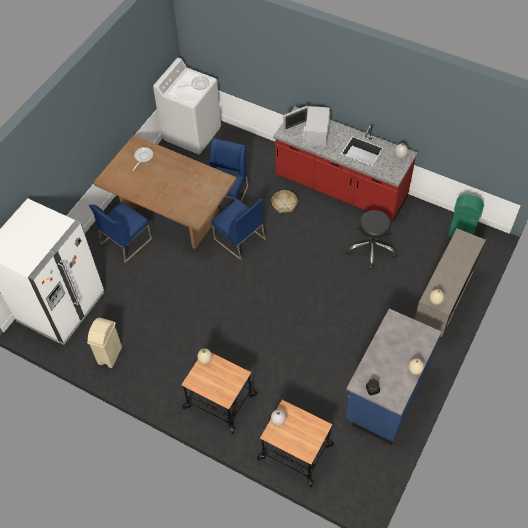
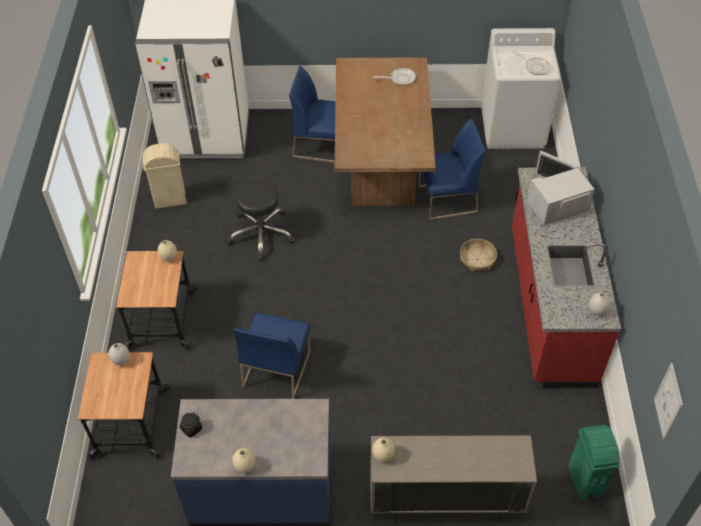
camera: 60 degrees right, 5 degrees down
(239, 239) = (393, 238): blue chair -> blue chair (276, 368)
(371, 247) = (479, 380): black stool -> black stool (261, 234)
(498, 149) = (668, 401): none -> picture

